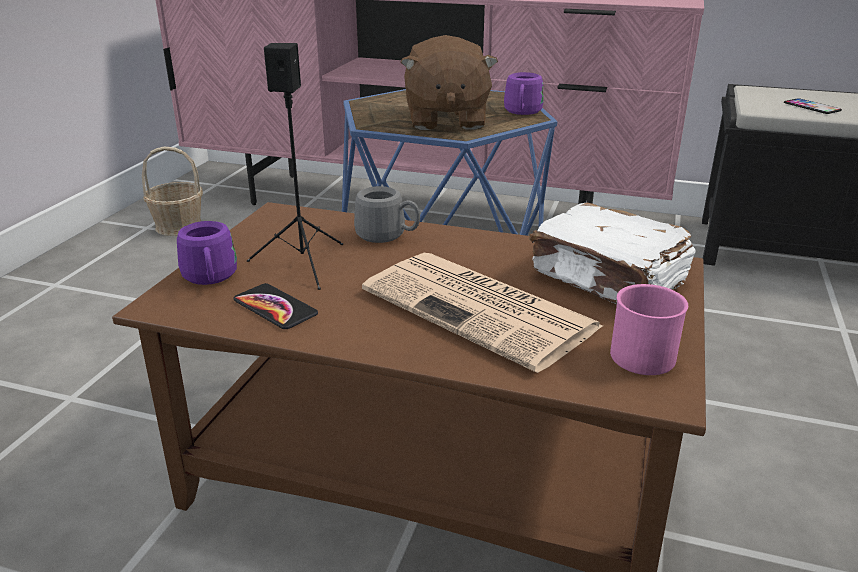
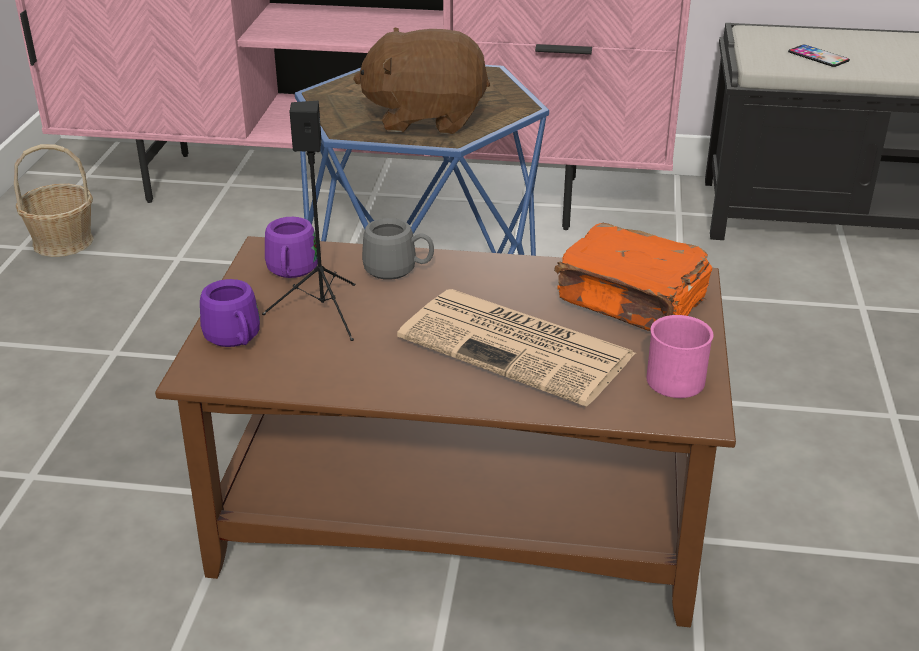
camera: 10 degrees left, 5 degrees up
(275, 307) = (317, 365): phone -> none
(445, 120) = (425, 118): brown plush toy -> brown plush toy turned 105 degrees clockwise
(522, 113) = (508, 100): purple mug -> purple mug (291, 273)
(609, 279) = (632, 301): white book -> orange book

